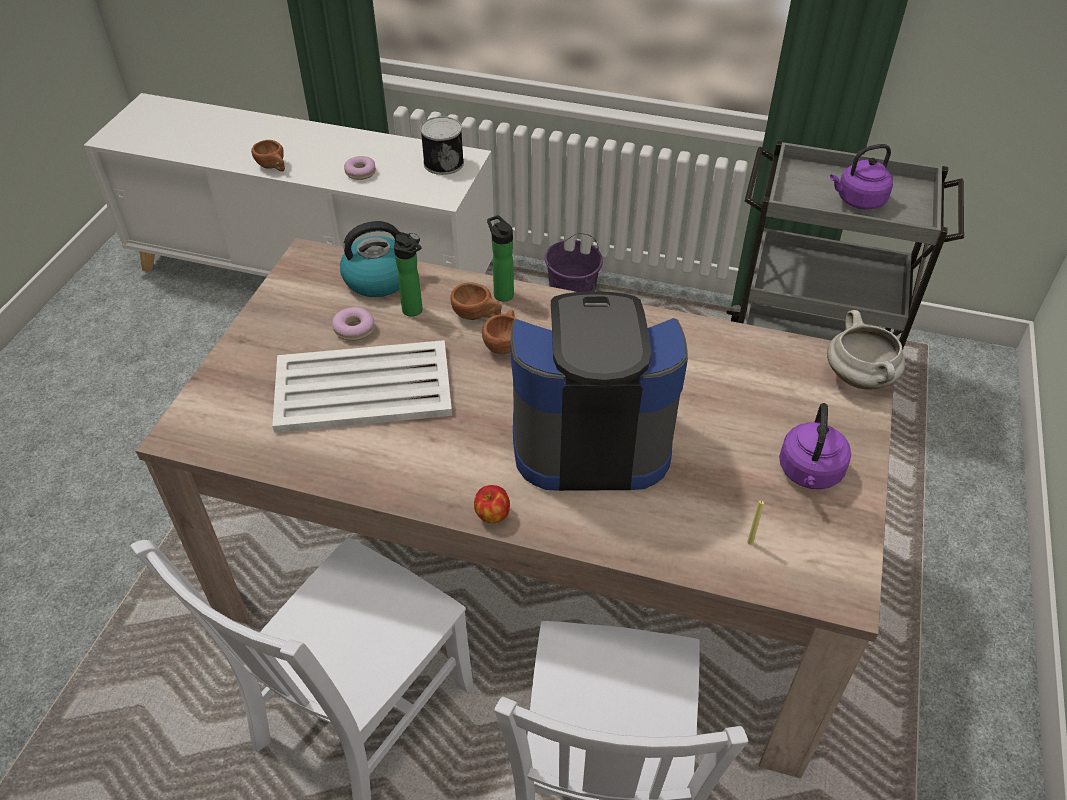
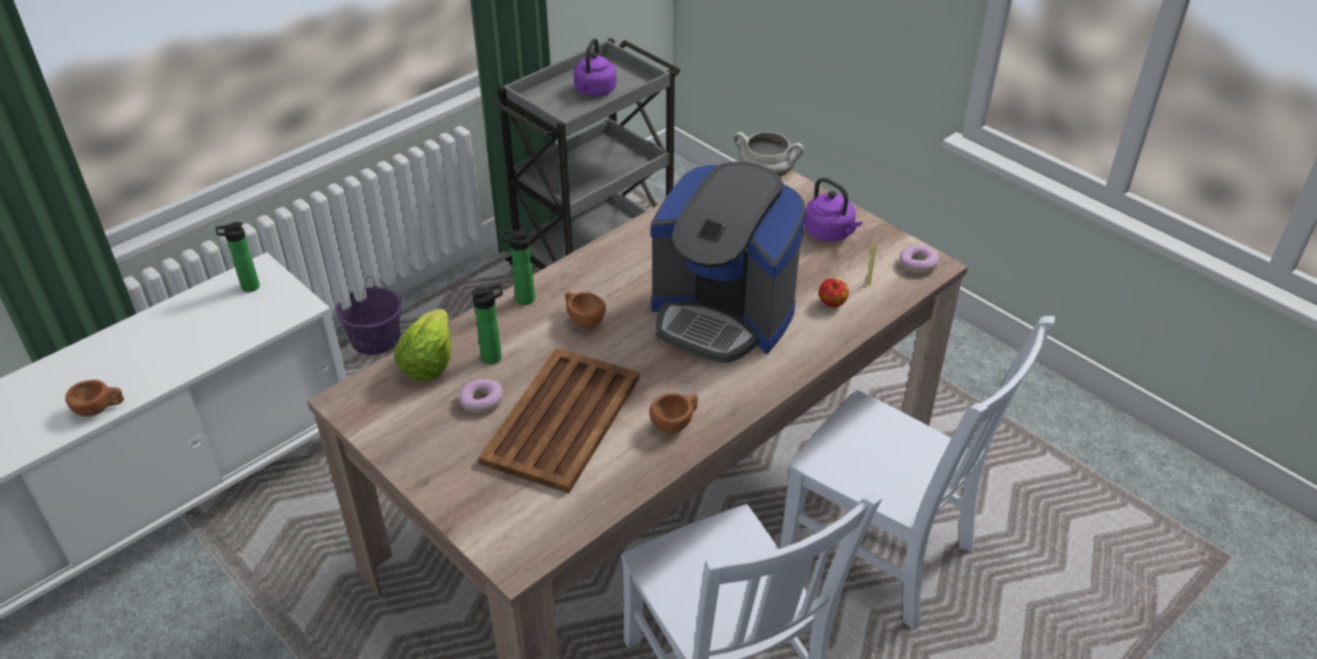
camera: 60 degrees left, 5 degrees down
(360, 172) = (192, 347): donut -> donut (918, 264)
(365, 388) = (563, 418): white tray -> brown tray
(379, 278) = (428, 363): kettle -> lettuce
(443, 162) = (247, 287): can -> bottle
(477, 315) = (535, 323): brown cup -> brown cup (676, 423)
(492, 515) = (759, 394): apple -> apple (832, 304)
(590, 438) = (722, 315): coffee machine -> coffee machine turned 90 degrees counterclockwise

